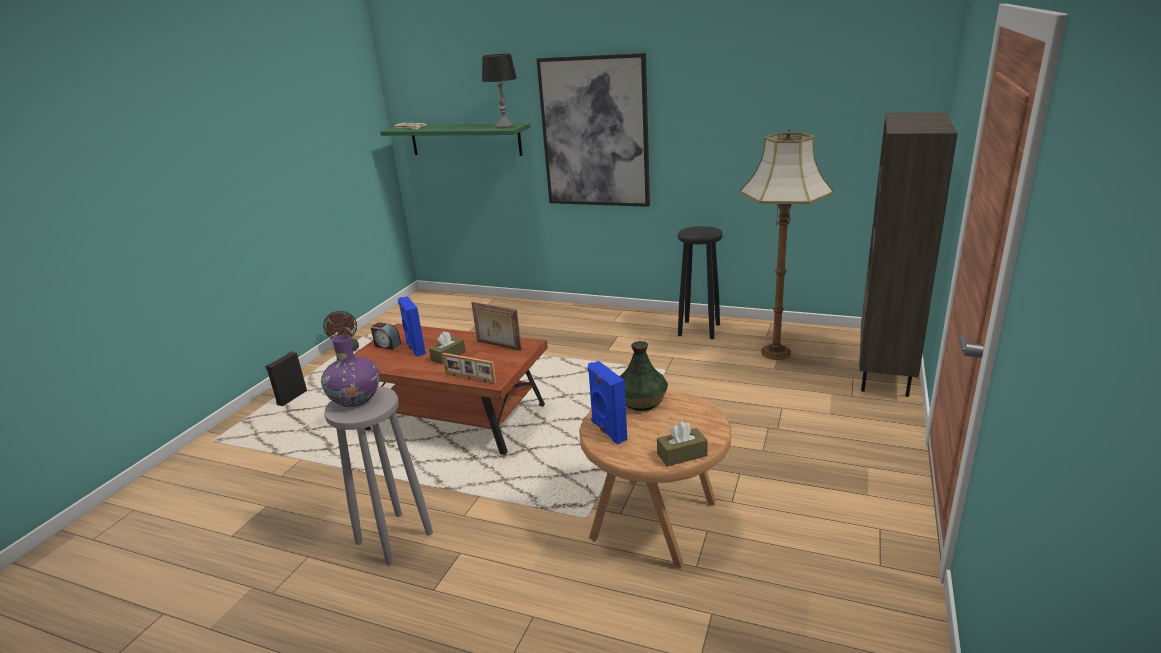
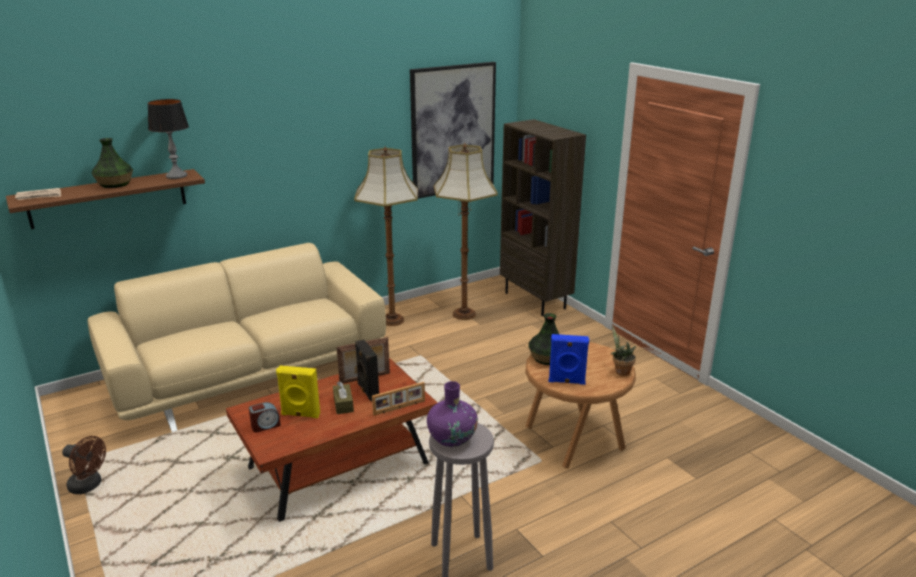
camera: 55 degrees left, 0 degrees up
(291, 398) = (126, 554): black speaker -> black speaker (367, 391)
(415, 349) = (300, 415): blue speaker -> yellow speaker
(460, 126) = (115, 184): none -> vase
(465, 139) = (108, 198): green shelf -> brown shelf
(530, 325) = (249, 373): none -> beige sofa
(595, 132) = (266, 167): picture -> picture (453, 130)
(682, 455) = (620, 371): brown tissue box -> potted plant
(699, 330) = (391, 320): black stool -> floor lamp

